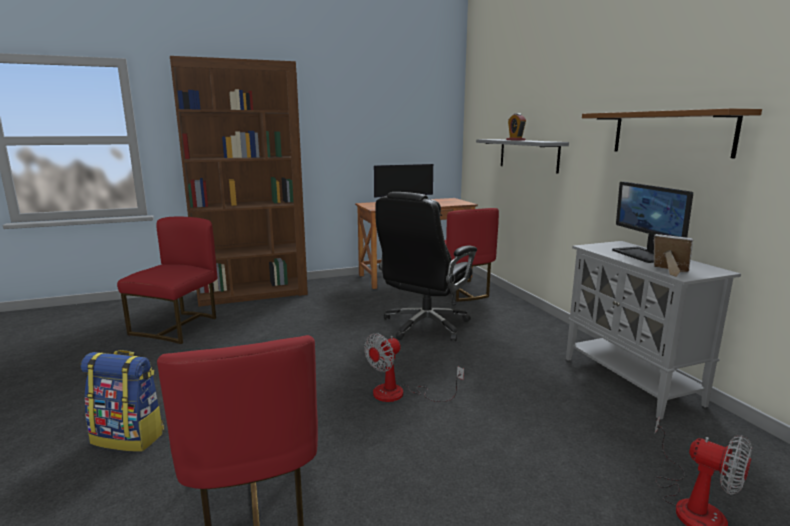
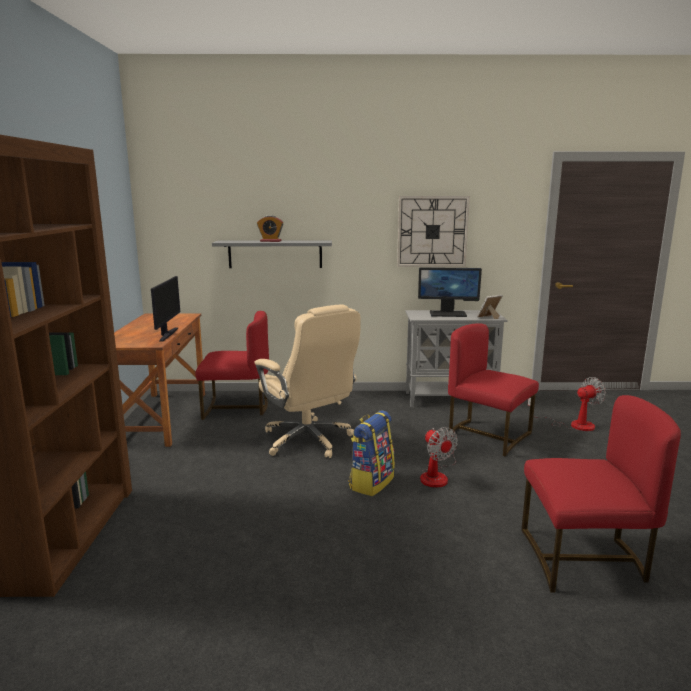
camera: 70 degrees left, 0 degrees up
(130, 437) = (472, 644): backpack -> backpack (371, 482)
(178, 327) = (135, 618): red chair -> red chair (487, 435)
(424, 326) = (308, 440): black office chair -> beige office chair
(670, 133) = (432, 231): brown shelf -> wall clock

